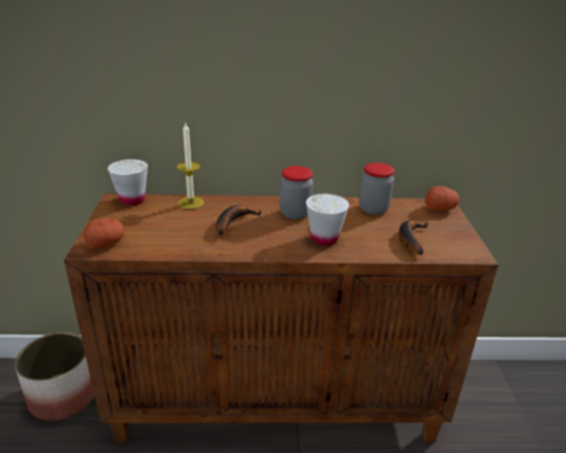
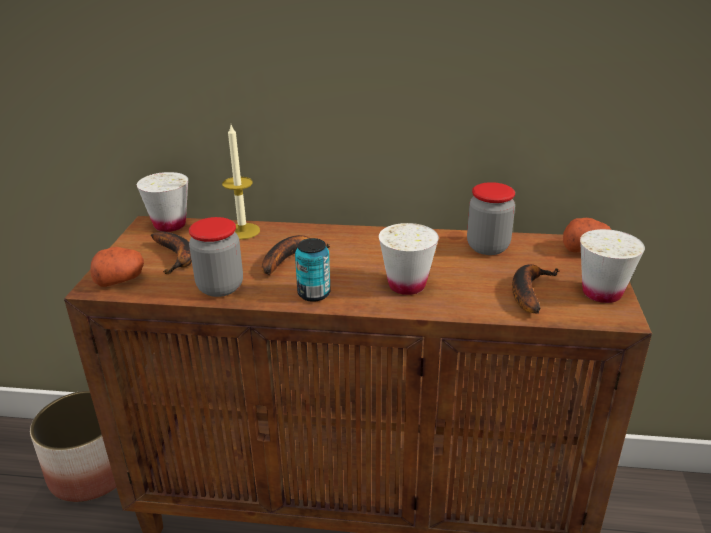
camera: 10 degrees right, 0 degrees up
(146, 224) = (177, 257): none -> banana
(259, 248) = (314, 294): none -> can
(295, 213) = (376, 249): jar -> jar (220, 287)
(459, 238) = (601, 293): none -> white cup

